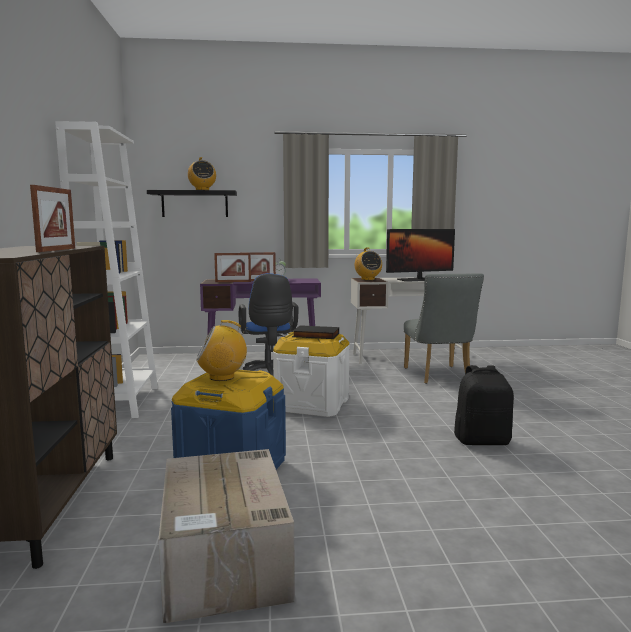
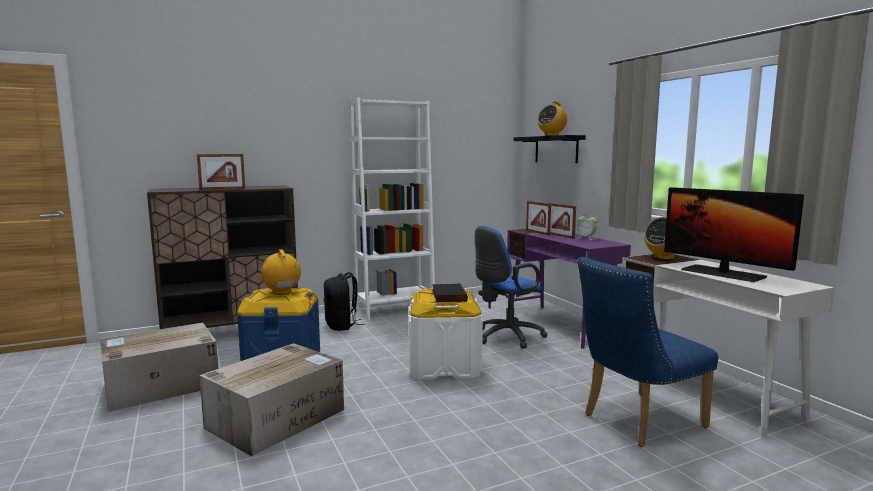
camera: 70 degrees right, 0 degrees up
(381, 478) = (277, 418): none -> cardboard box
(439, 376) = (636, 421): grey chair -> blue chair
(482, 441) = (392, 466): black backpack -> black backpack (341, 326)

